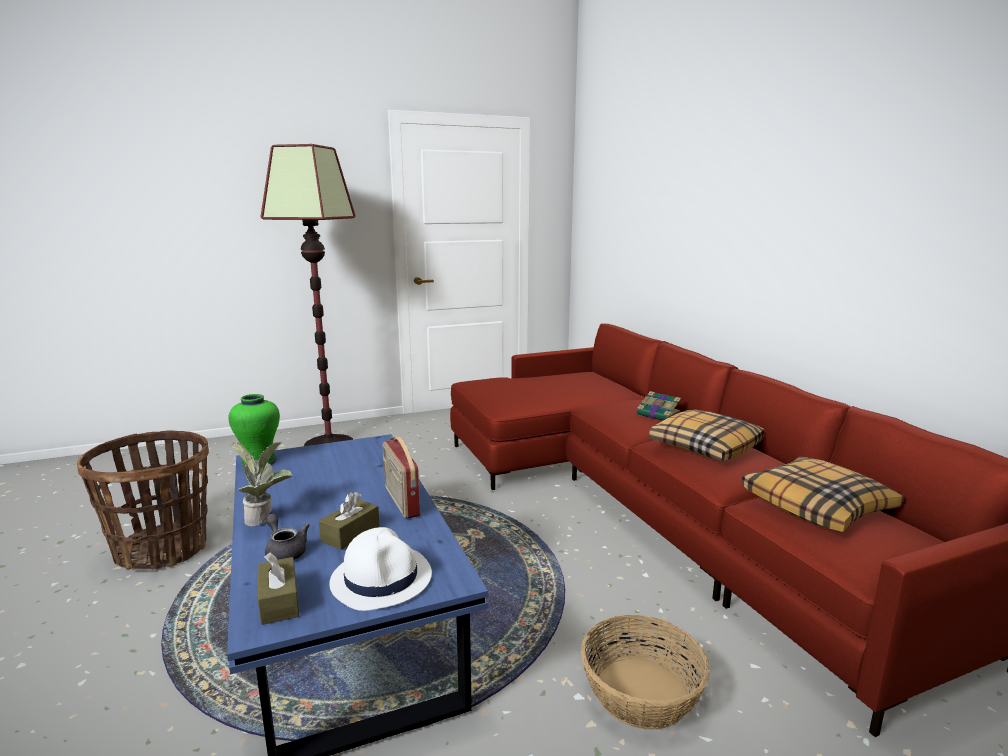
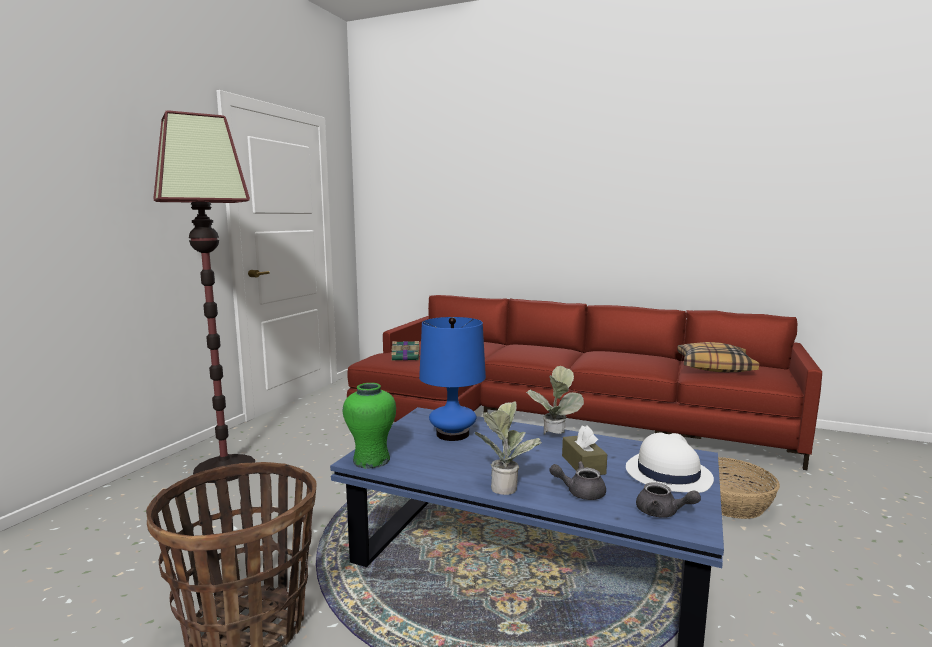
camera: 45 degrees left, 5 degrees down
(279, 601) = (662, 513): brown tissue box -> grey teapot
(348, 465) = (452, 434): none -> blue table lamp
(400, 501) = (554, 437): radio -> potted plant
(659, 415) = (550, 348): book -> book (406, 357)
(705, 446) = (614, 356): pillow -> none

